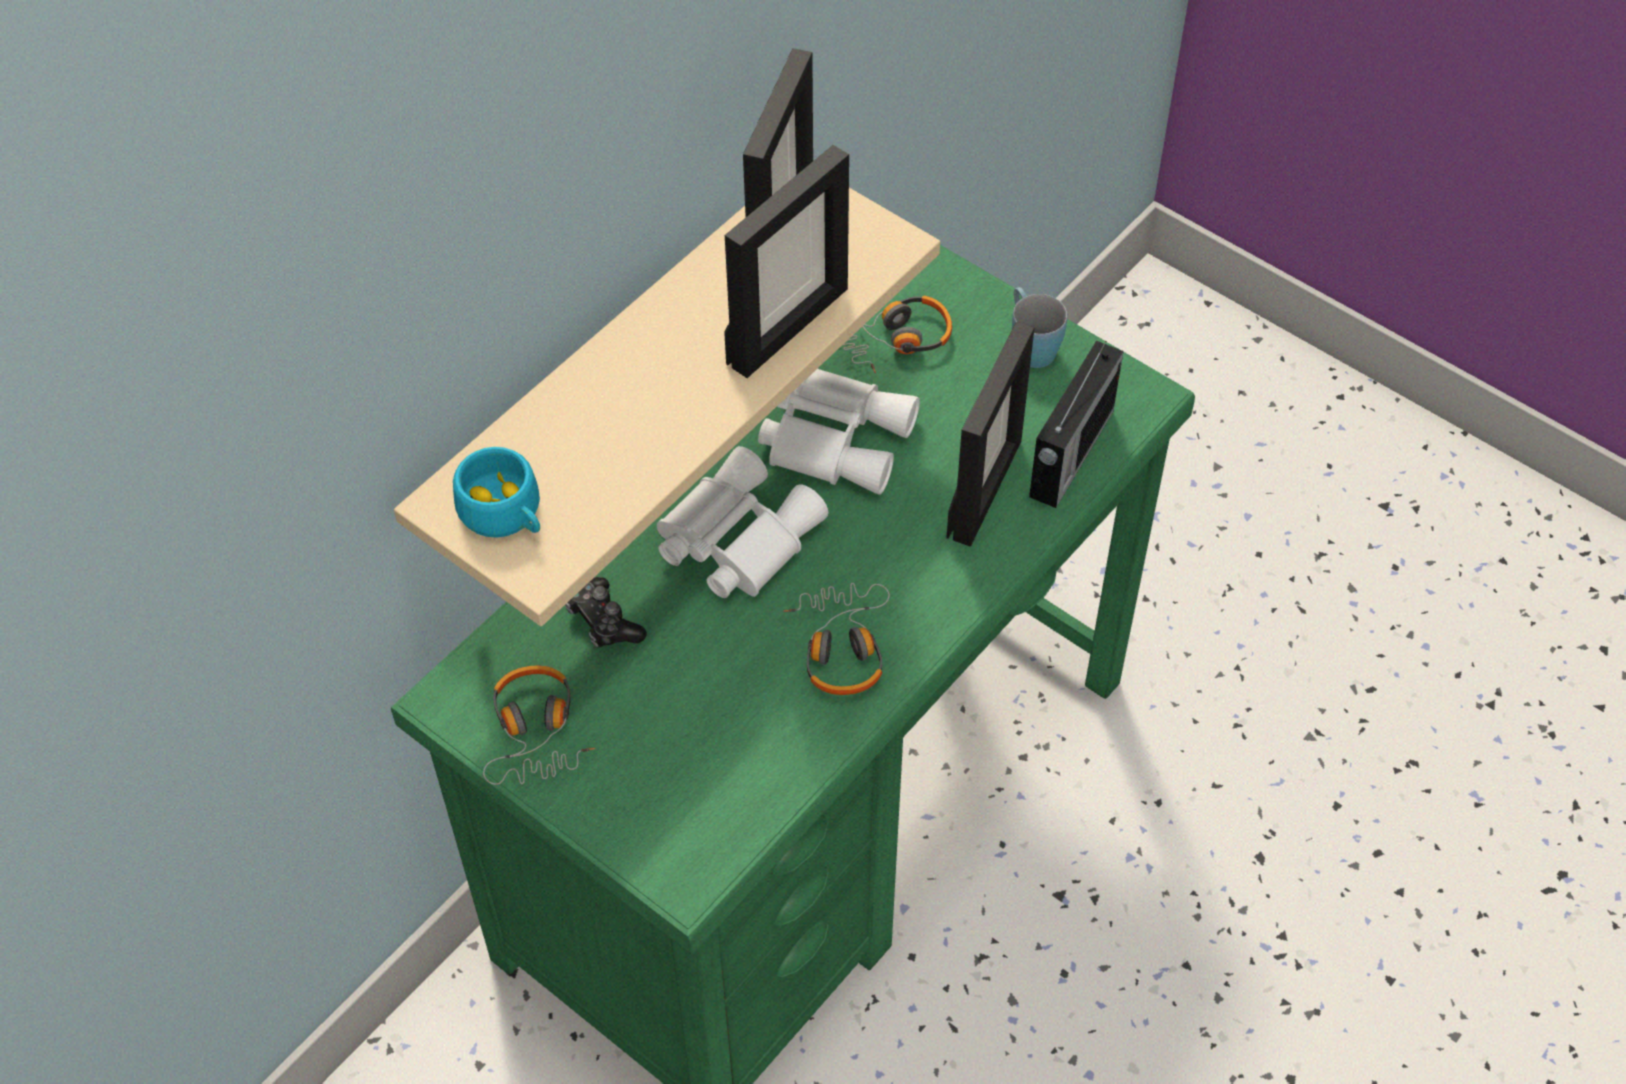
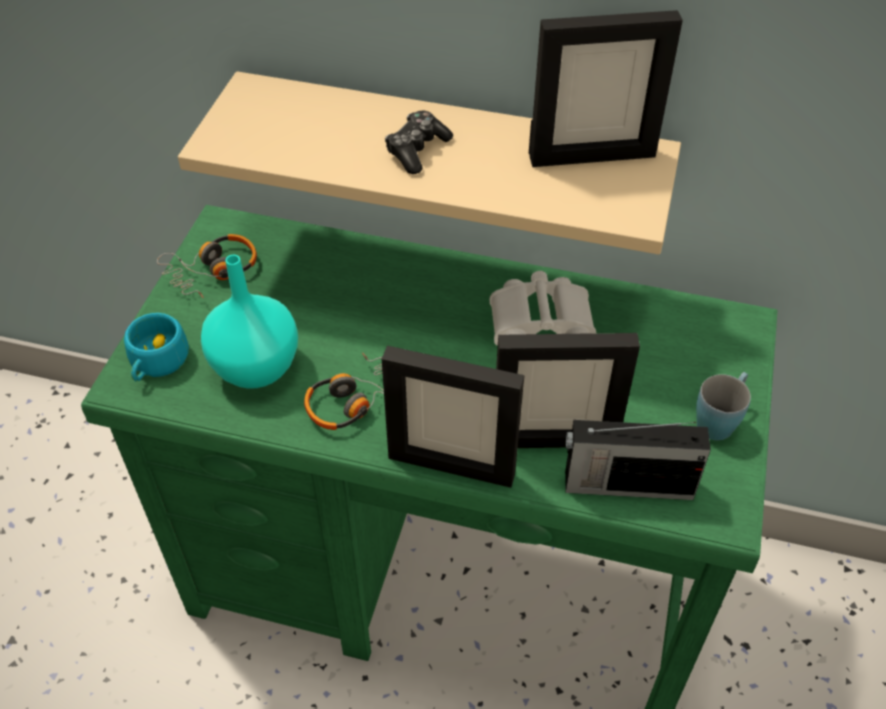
camera: 65 degrees right, 5 degrees down
(506, 514) = (254, 115): turquoise cup -> turquoise cup (156, 363)
(603, 621) = (314, 271): game controller -> game controller (417, 150)
(733, 729) = (257, 367): none -> turquoise vase
(734, 538) = (420, 310): white binoculars -> none
(787, 326) = (508, 187): picture frame -> picture frame (452, 464)
(893, 339) = (659, 334): headphones -> none

